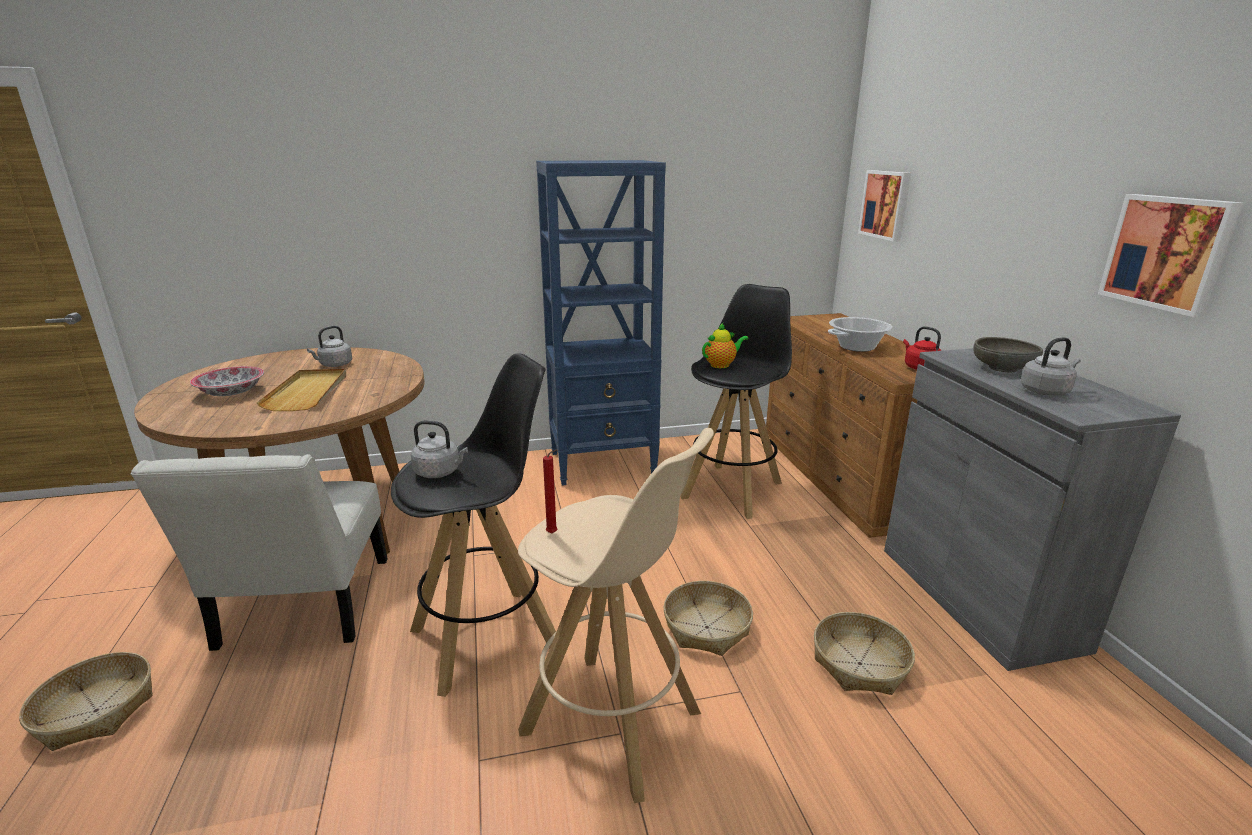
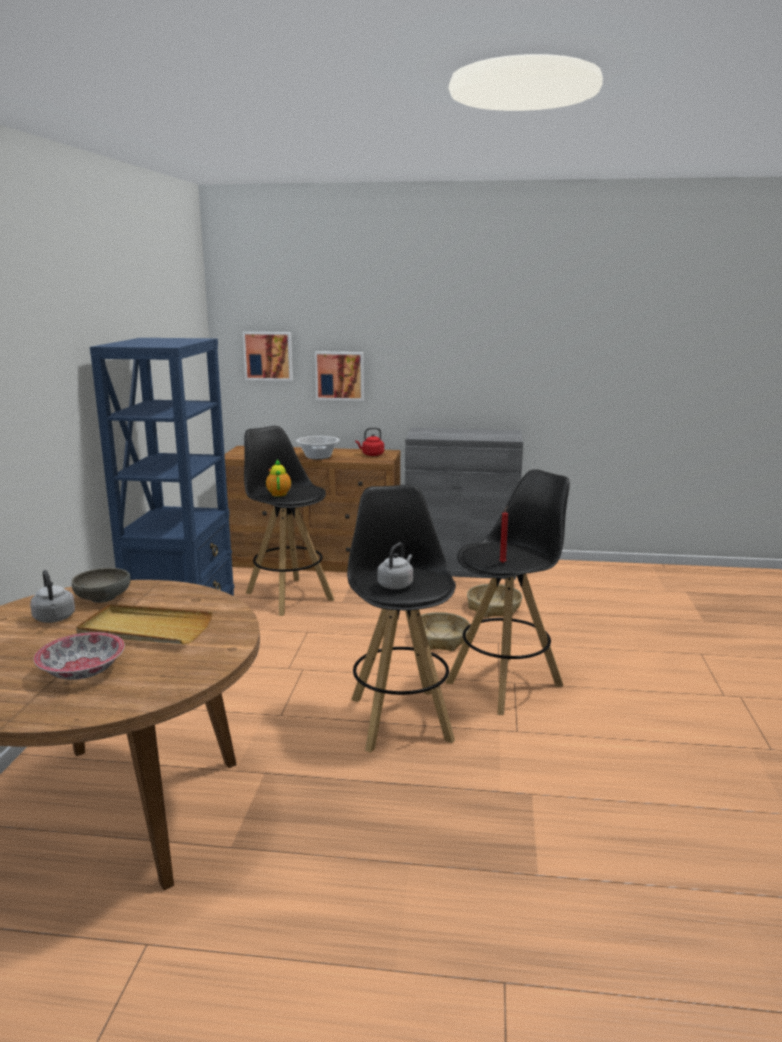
camera: 70 degrees left, 5 degrees down
(95, 711) = (375, 944): basket -> none
(302, 609) = (292, 814): white chair -> none
(613, 723) = (505, 683): beige stool -> black stool
(1002, 368) = (446, 434): grey bowl -> grey bowl (103, 598)
(1046, 391) = (482, 436): grey kettle -> none
(1168, 252) = (490, 361): picture -> picture (340, 375)

